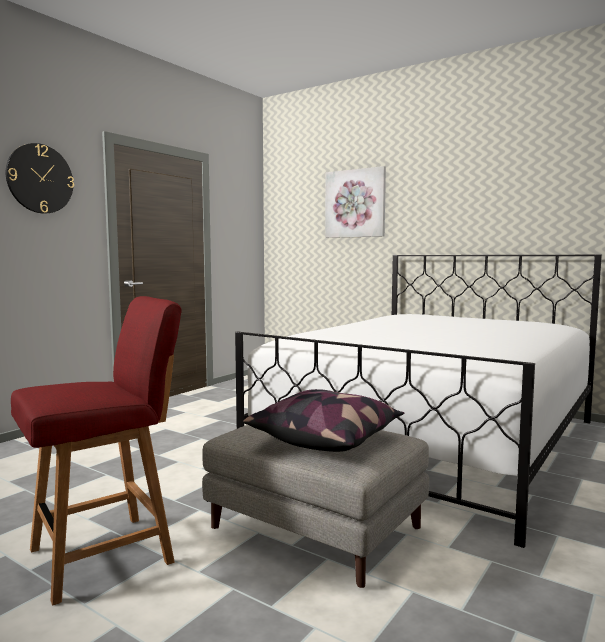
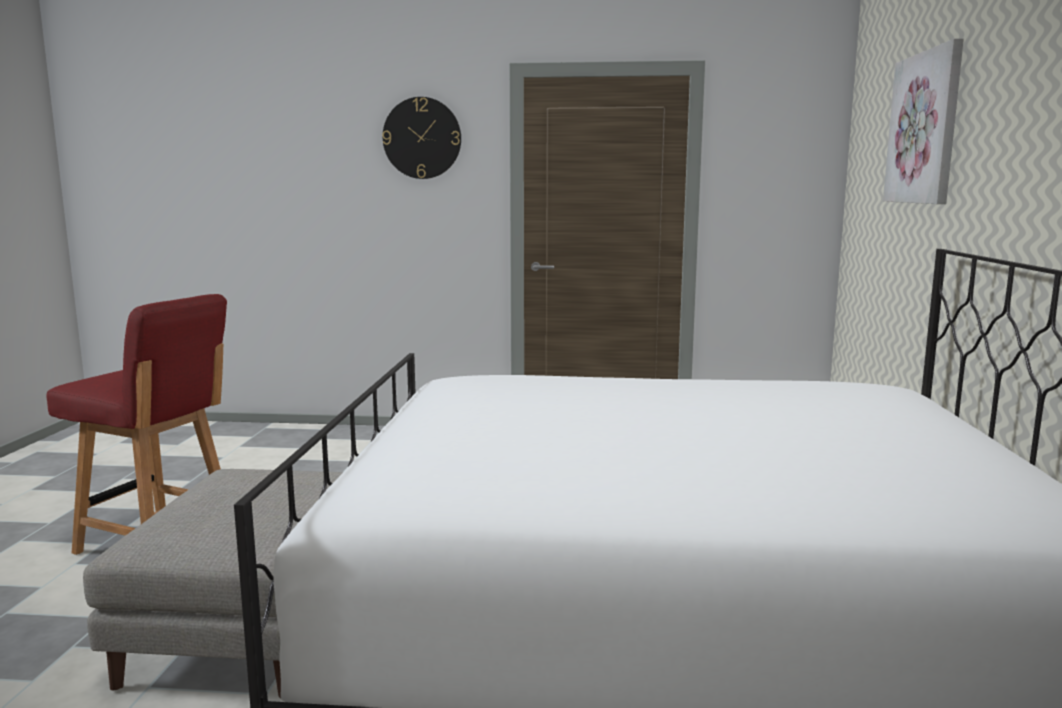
camera: 60 degrees right, 5 degrees up
(326, 439) = (220, 512): pillow -> none

